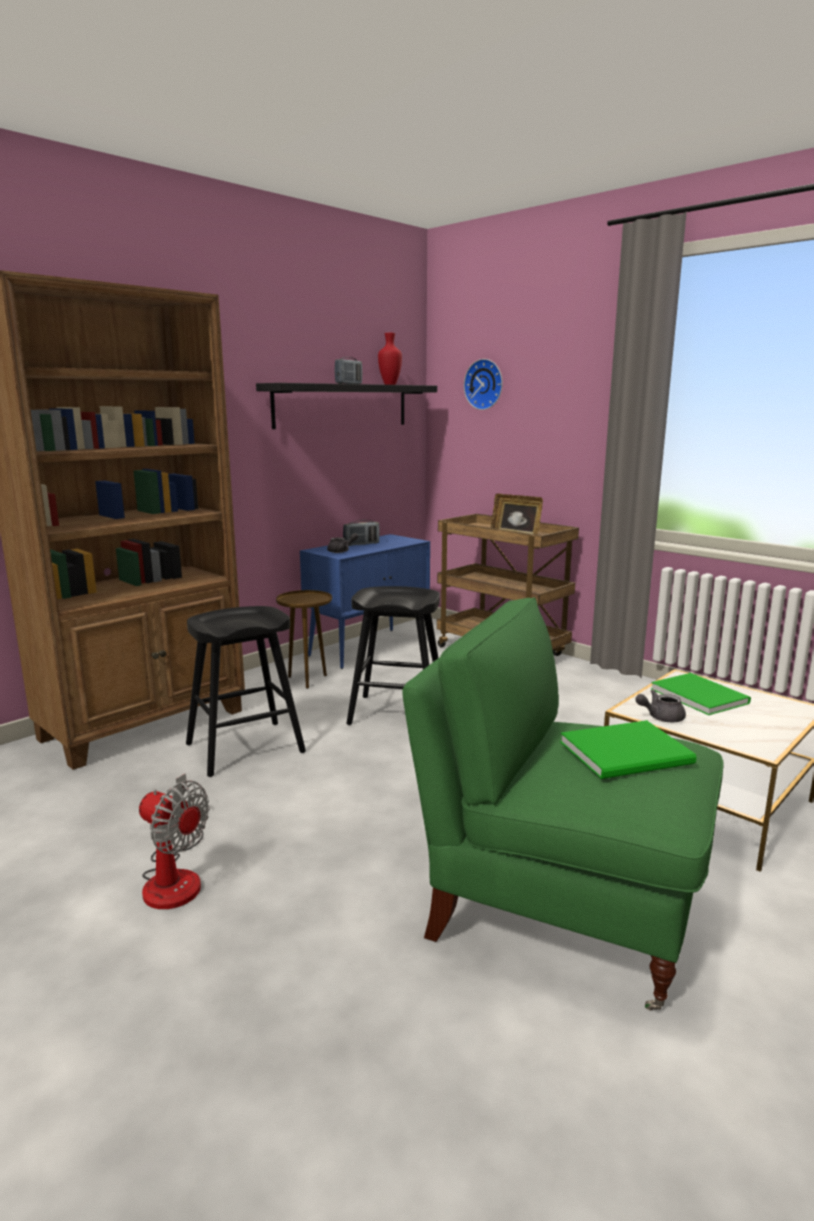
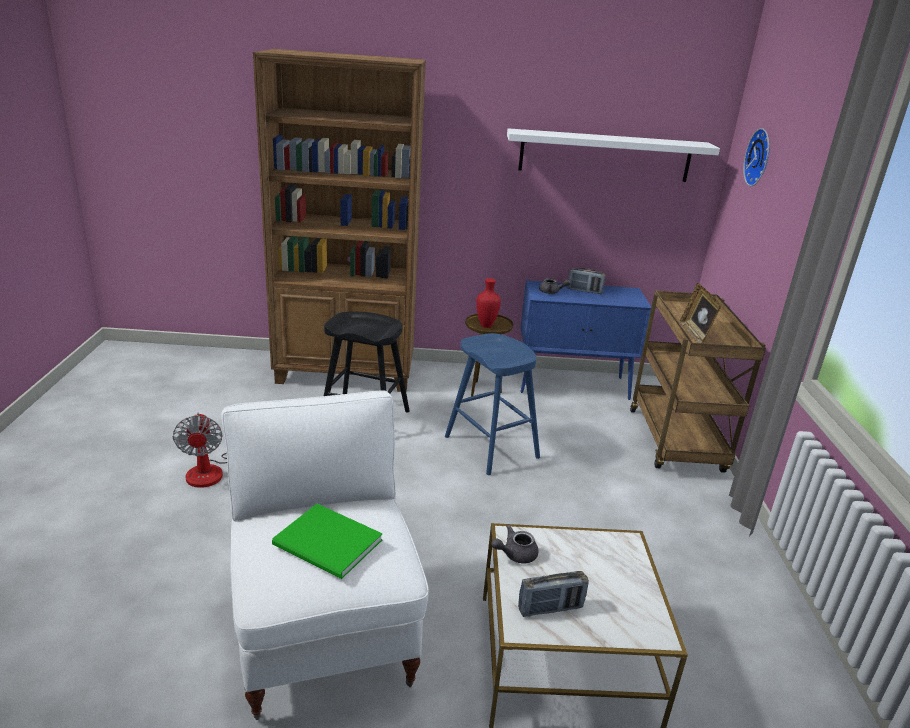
camera: 45 degrees right, 10 degrees up
(342, 405) = (605, 155): black shelf -> white shelf
(349, 384) = (607, 136): radio -> radio (550, 608)
(389, 384) = (665, 140): red vase -> red vase (485, 325)
(397, 713) = (491, 447): black stool -> blue stool
(559, 911) = (324, 632): green armchair -> white armchair
(660, 717) = (515, 554): grey teapot -> grey teapot turned 60 degrees counterclockwise
(698, 695) = (597, 561): green book -> none

